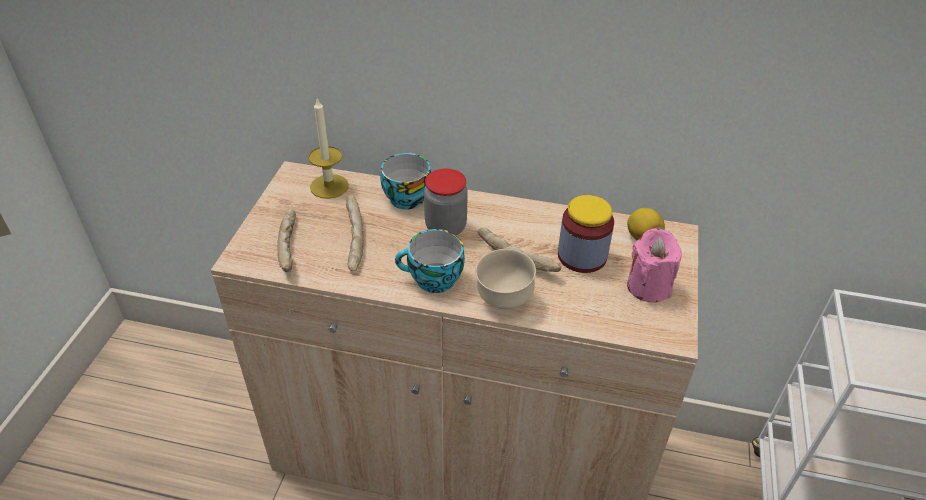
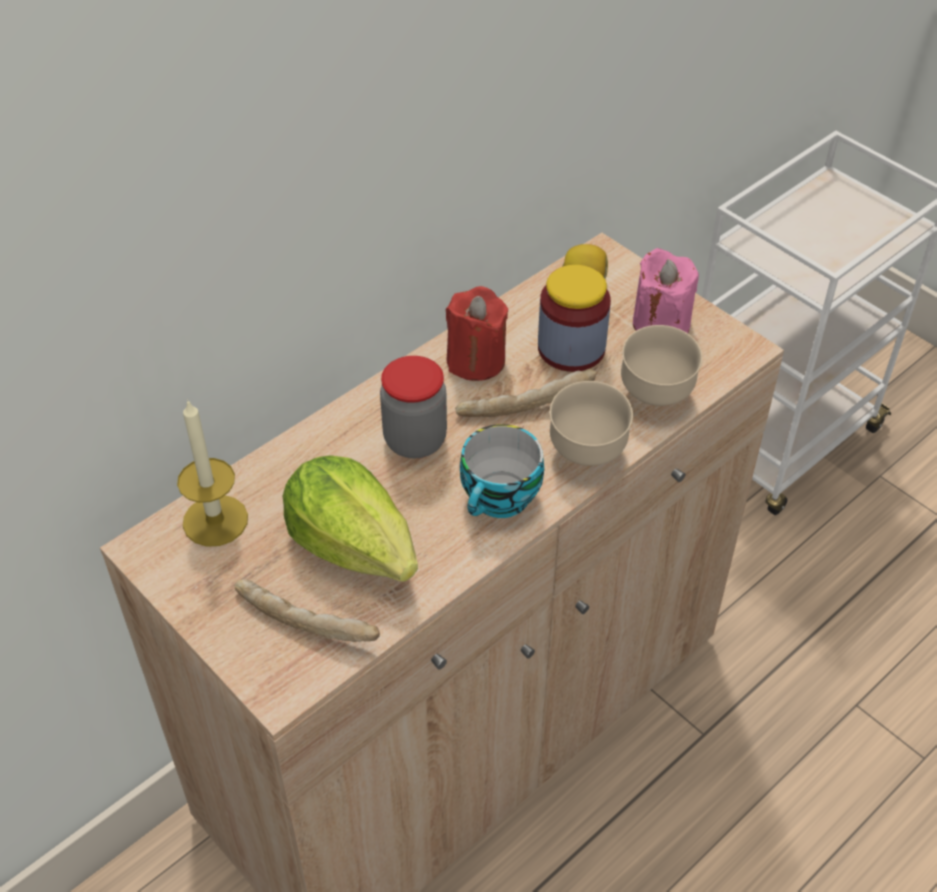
camera: 55 degrees left, 5 degrees up
(352, 240) = (354, 545): bread -> lettuce
(406, 196) = (318, 450): cup -> none
(529, 222) = (476, 360): none -> red candle
(583, 311) = (656, 395): none -> beige bowl

